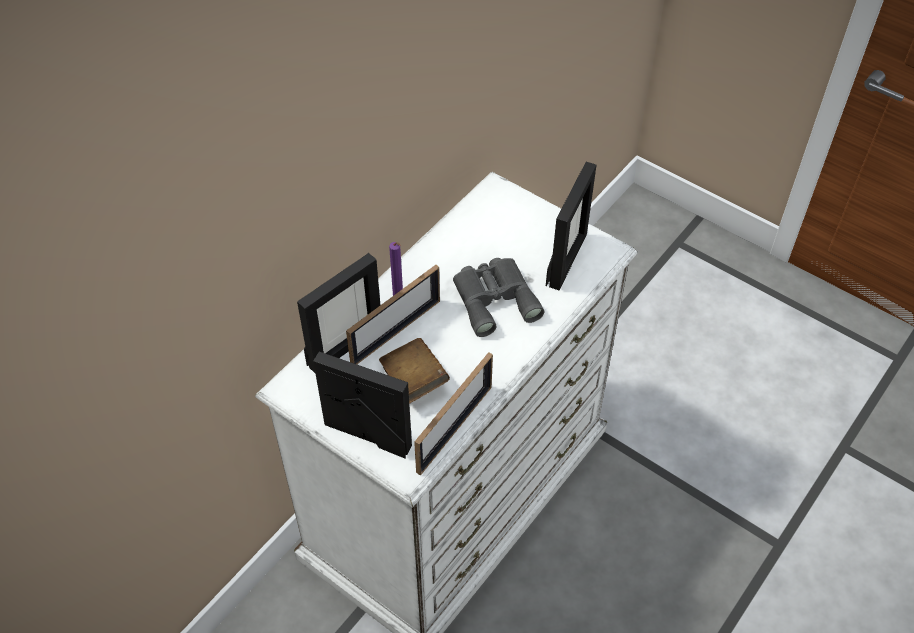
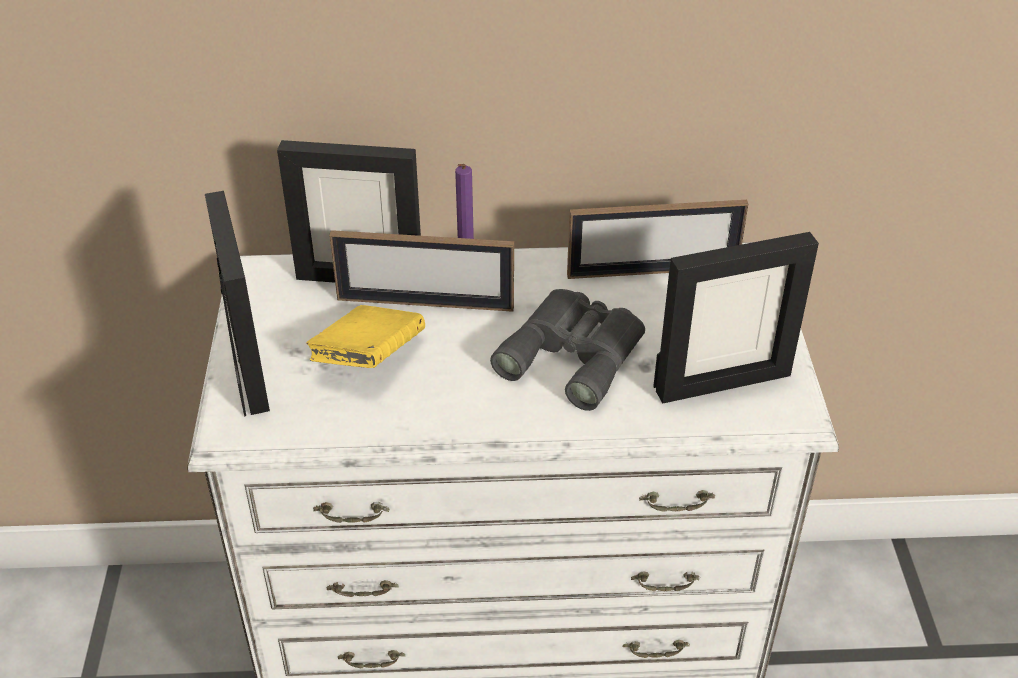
camera: 50 degrees right, 10 degrees down
(414, 380) = (369, 358): brown book -> yellow book
(454, 429) = (331, 433): picture frame -> picture frame (652, 271)

